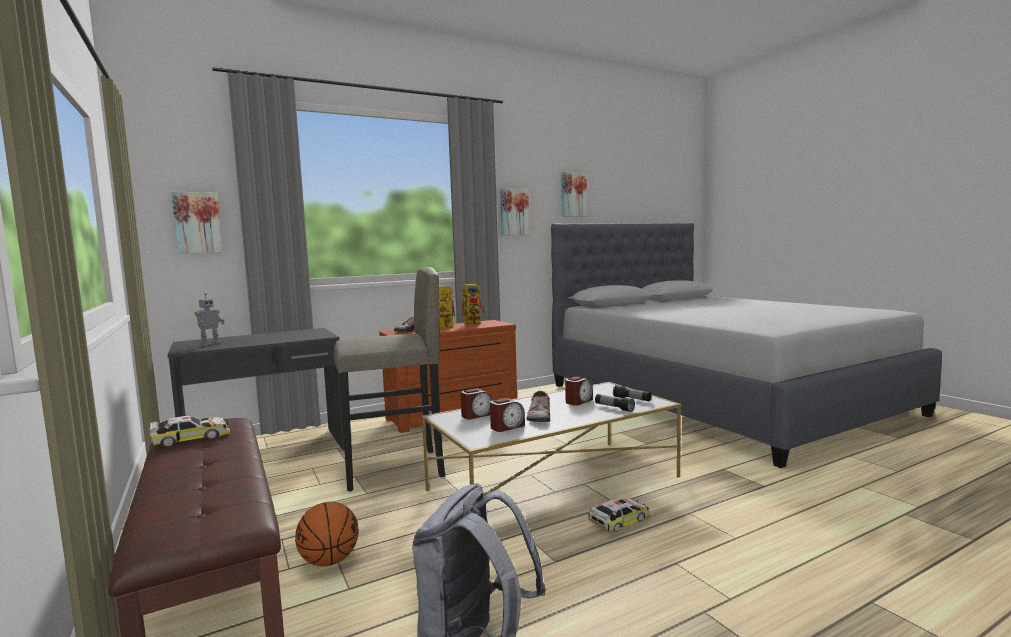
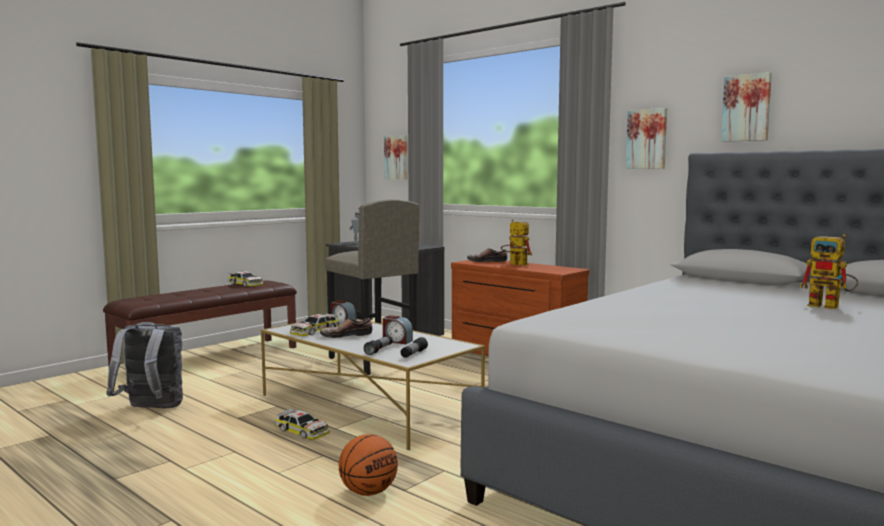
camera: 70 degrees right, 0 degrees up
(329, 561) = (237, 371): basketball -> basketball (368, 492)
(475, 323) = (551, 267): toy robot -> toy robot (831, 306)
(507, 427) = (314, 331): alarm clock -> toy car

